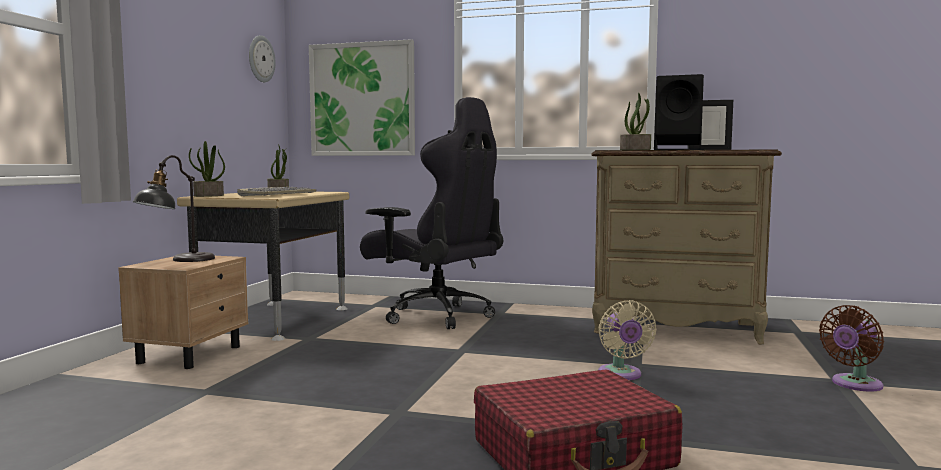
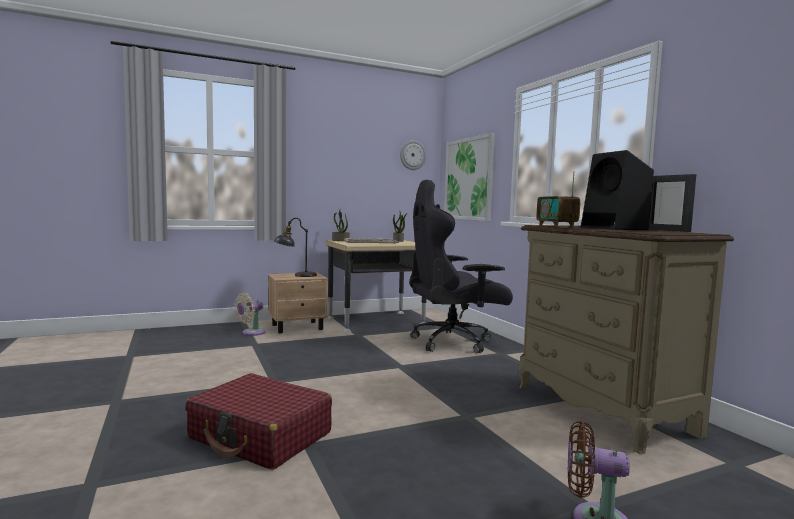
camera: 50 degrees right, 0 degrees up
(432, 315) = (456, 342): black office chair -> black office chair turned 75 degrees clockwise
(621, 375) = (432, 417): beige fan -> beige fan (251, 333)
(635, 149) = (556, 226): potted plant -> radio

